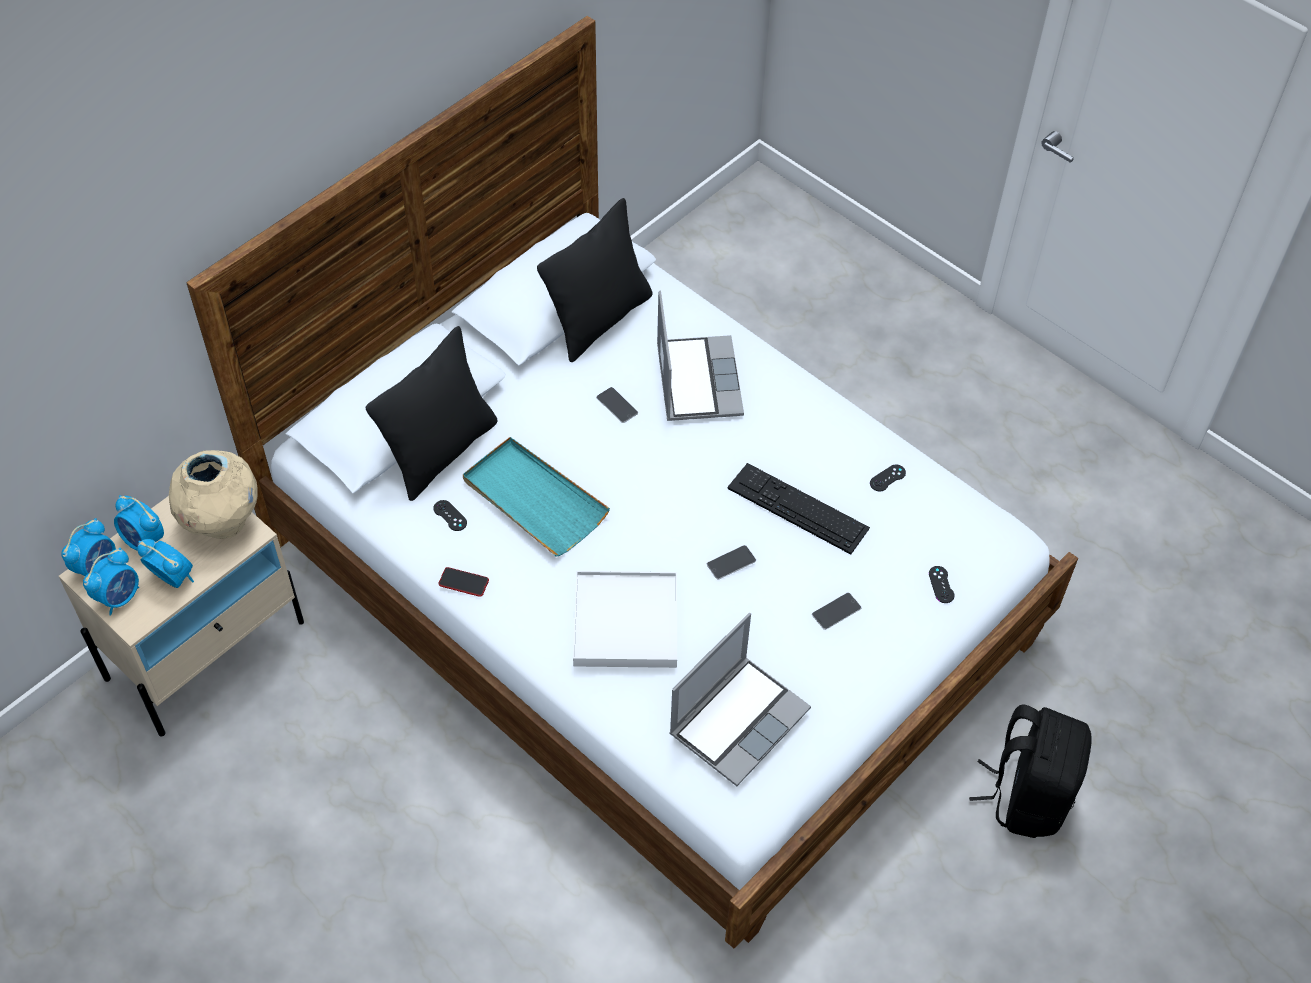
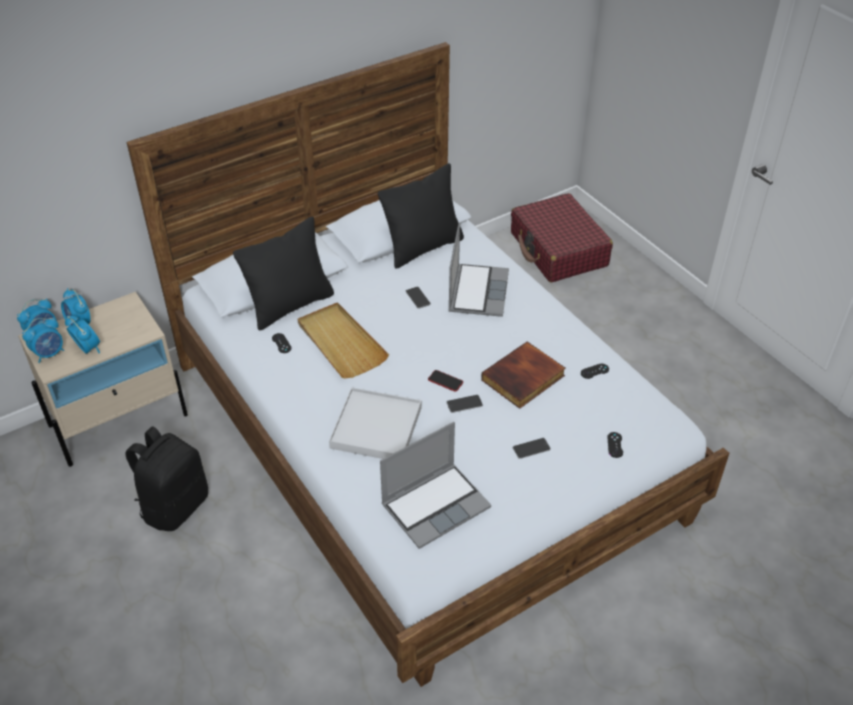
camera: 15 degrees right, 10 degrees down
(222, 523) = (132, 322): beige vase -> none
(463, 582) = (275, 384): phone -> phone (445, 381)
(534, 499) = (341, 343): turquoise tray -> beige tray
(756, 251) = (558, 250): none -> red suitcase
(798, 508) = (523, 379): keyboard -> book
(1026, 796) = (662, 627): black backpack -> black backpack (175, 506)

